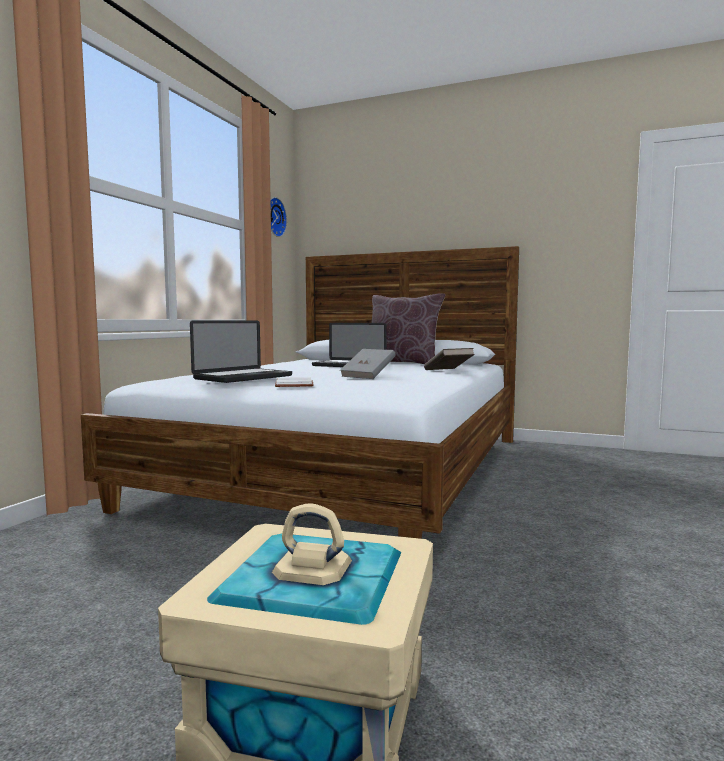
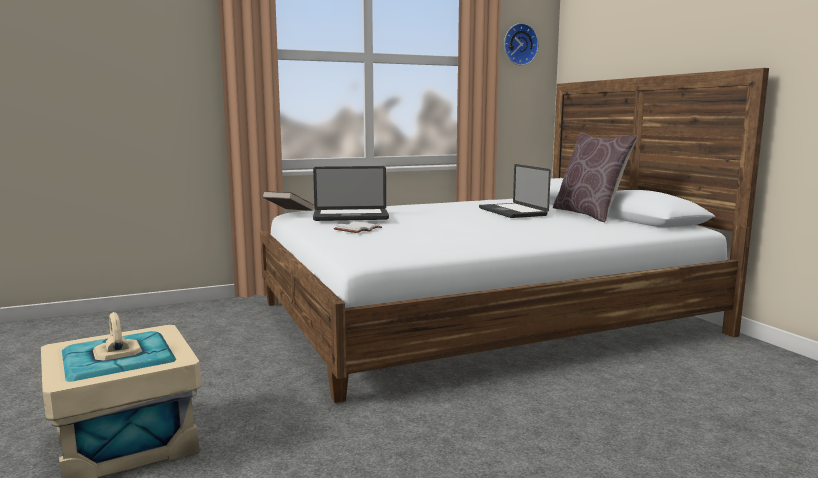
camera: 45 degrees right, 5 degrees up
(368, 376) = (461, 228): grey book -> none
(448, 371) = (569, 232): brown book -> brown book (288, 212)

